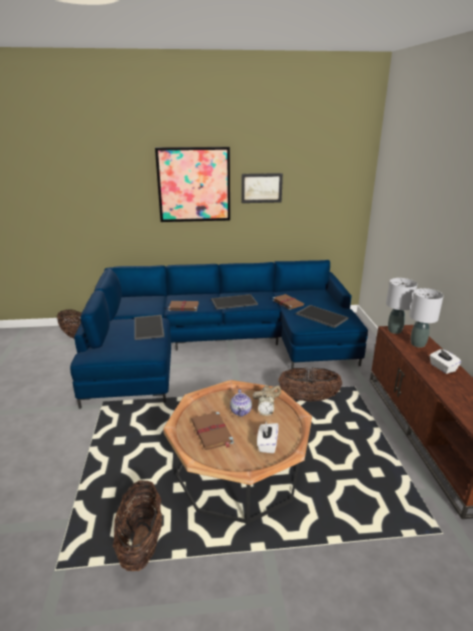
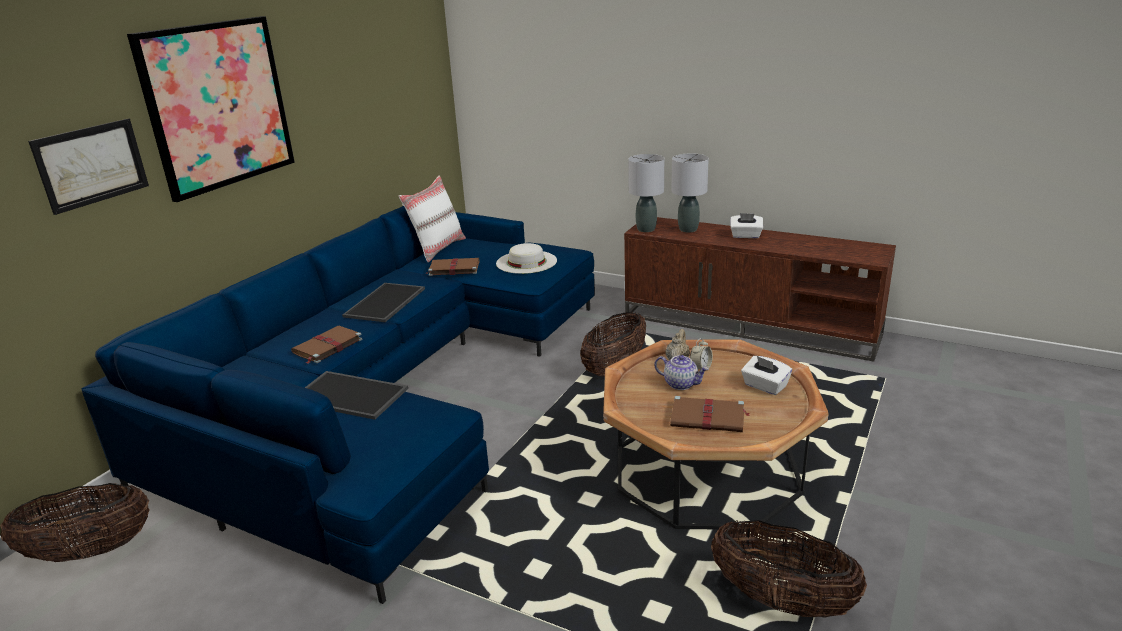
camera: 55 degrees left, 0 degrees up
(261, 188) = (323, 89): picture -> picture (91, 165)
(304, 291) = (438, 248): none -> white pillow
(320, 316) = (526, 262): tray -> white hat

